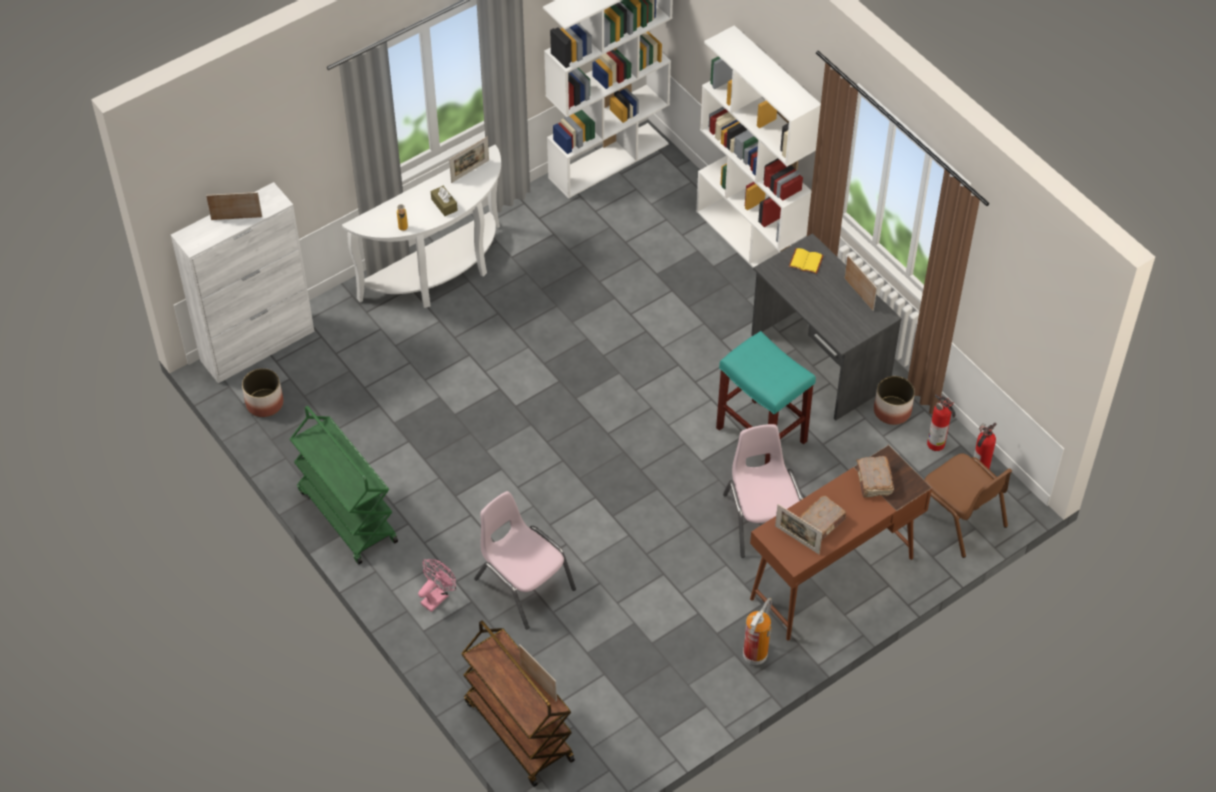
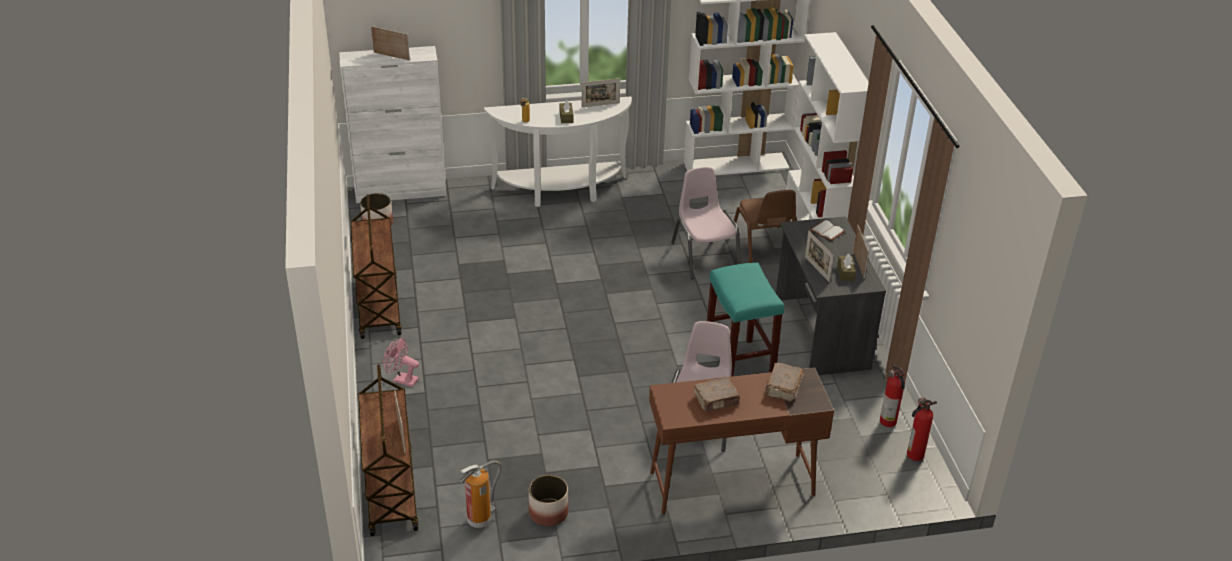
camera: 25 degrees right, 15 degrees down
(346, 515) = (378, 307): green cart -> brown cart
(437, 597) = (402, 380): pink fan -> pink fan turned 135 degrees counterclockwise
(524, 584) = (474, 395): pink chair -> pink chair (704, 256)
(755, 654) = (626, 513): fire extinguisher -> fire extinguisher (480, 520)
(797, 540) = (685, 404): picture frame -> picture frame (817, 269)
(806, 261) = (828, 231): yellow book -> white book
(852, 310) = (845, 272): none -> brown tissue box
(892, 410) = (863, 385): planter -> planter (548, 512)
(958, 517) = (875, 480): brown chair -> brown chair (763, 247)

